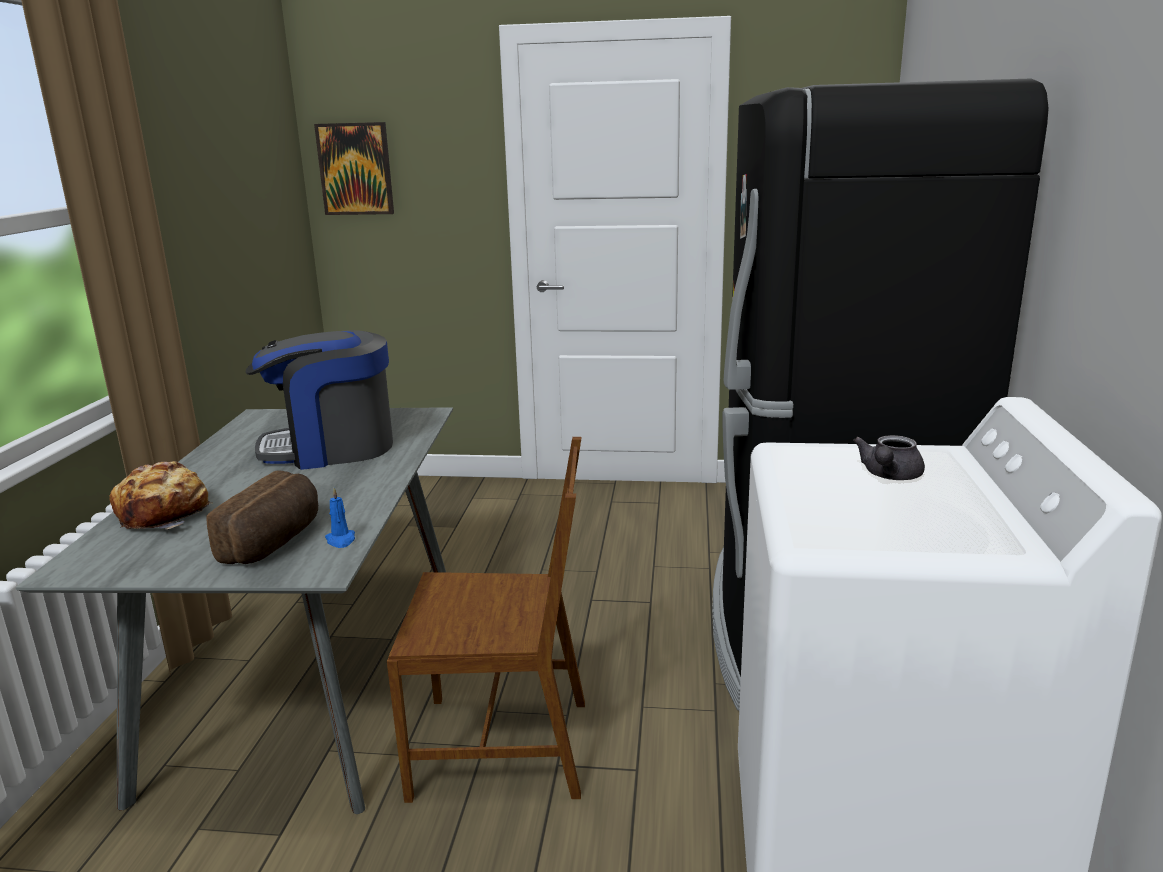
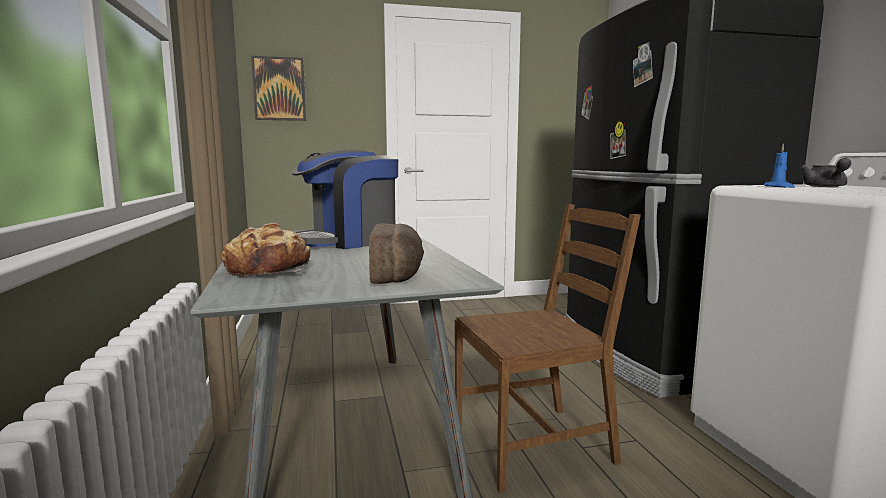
camera: 20 degrees left, 10 degrees down
(341, 540) = (449, 270): blue candle -> blue candle (779, 187)

